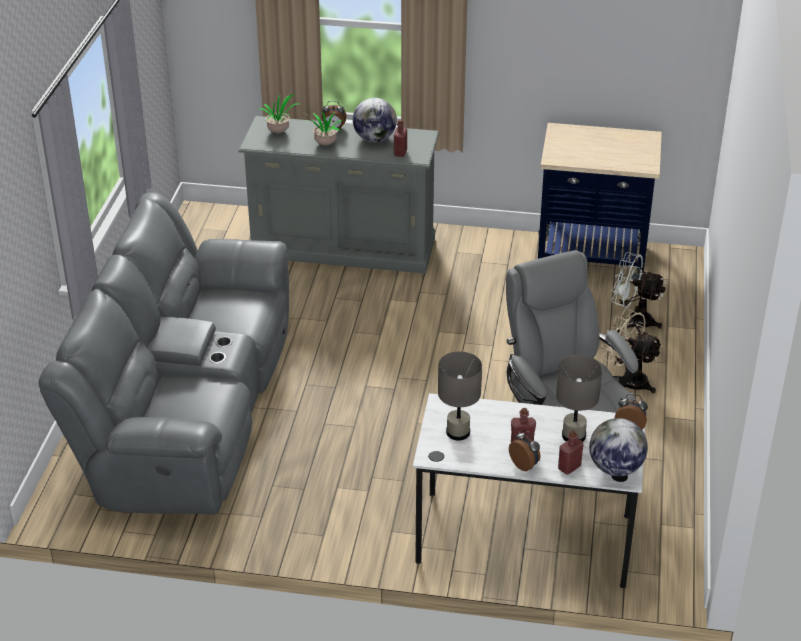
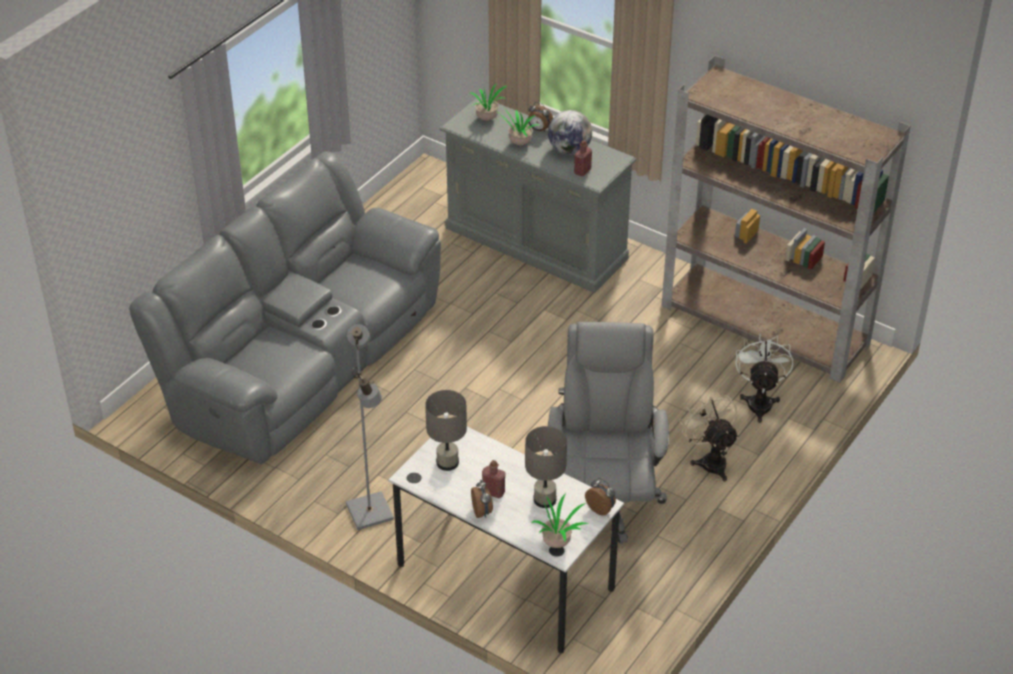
camera: 25 degrees right, 5 degrees up
(353, 523) = (369, 512): none -> grey floor lamp
(569, 467) = (518, 527): red bottle -> none
(591, 258) = (765, 325): blue cart -> brown bookcase
(615, 468) = (558, 542): globe -> potted plant
(633, 320) = (759, 401): white fan -> white fan turned 45 degrees clockwise

